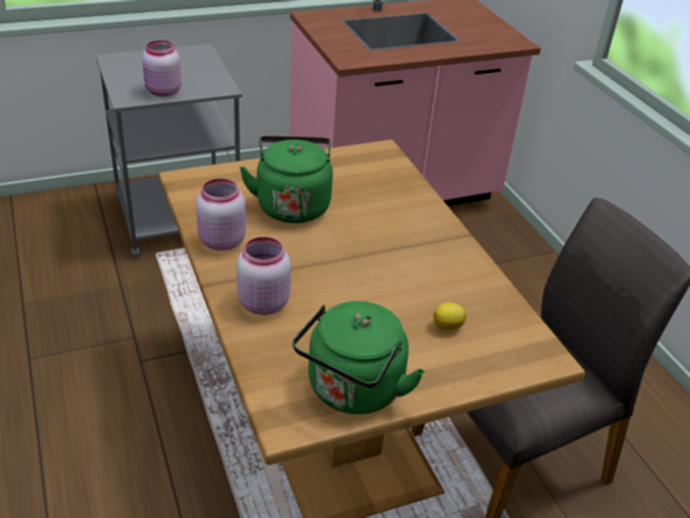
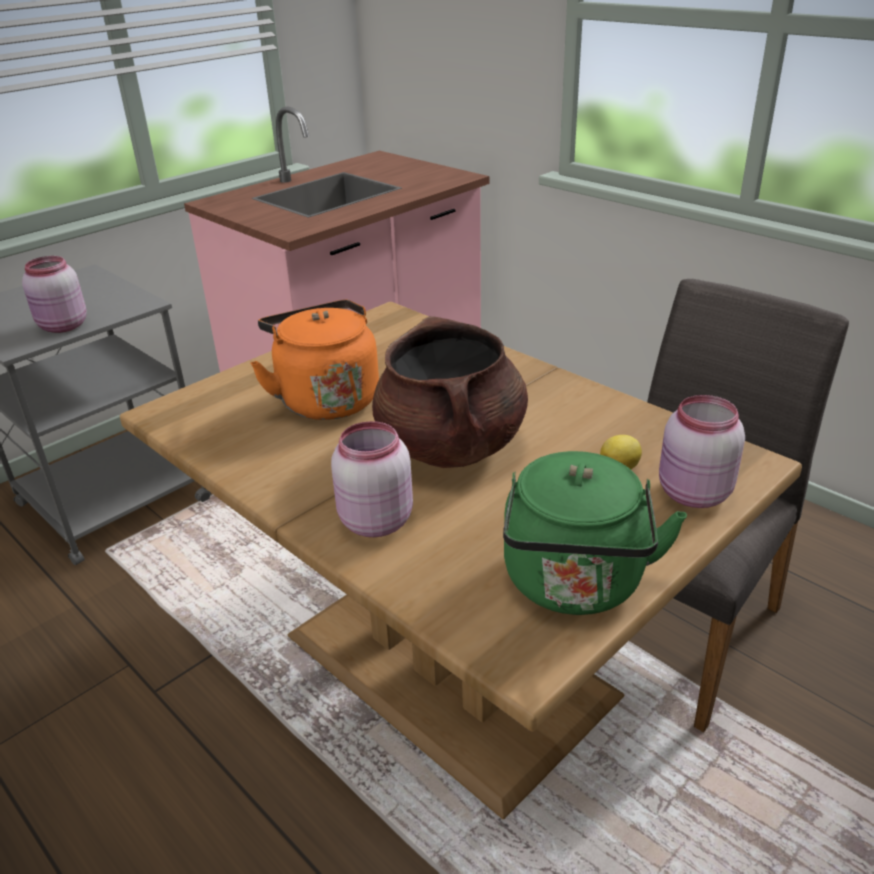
camera: 20 degrees left, 5 degrees down
(220, 241) = (262, 467): pink jar -> pink jar (692, 494)
(292, 205) = (325, 398): green kettle -> orange kettle
(348, 269) = (451, 446): none -> brown cooking pot

